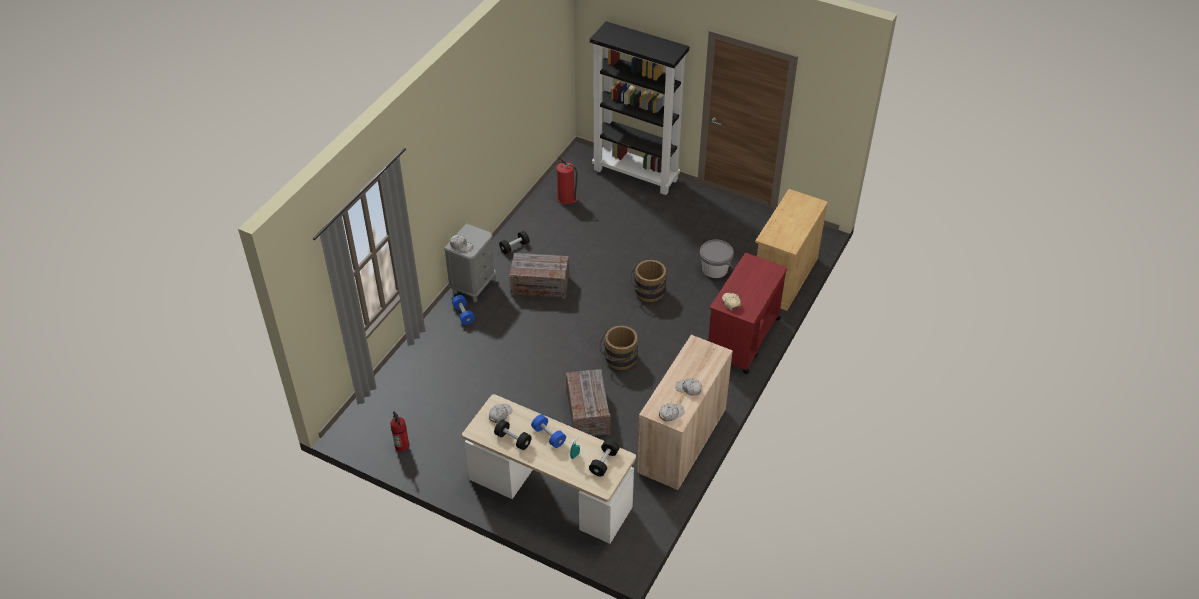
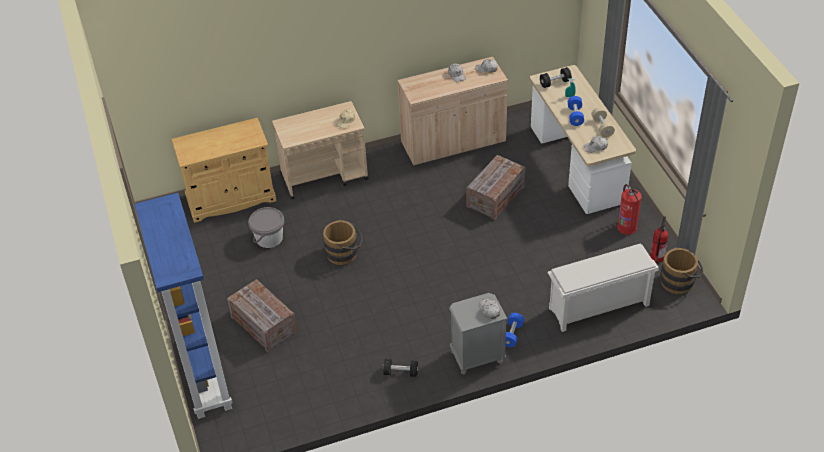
camera: 135 degrees left, 0 degrees up
(416, 372) = (598, 307): none -> white shoe rack
(513, 439) = (602, 127): black dumbbell -> beige dumbbell
(539, 285) = (420, 319): crate -> crate (264, 325)
(566, 199) = (296, 393): fire extinguisher -> fire extinguisher (626, 227)
(619, 360) = (430, 217): brown bucket -> brown bucket (679, 281)
(636, 174) = (203, 373): black bookcase -> blue bookcase
(743, 339) = (325, 176): red cart -> beige cart

